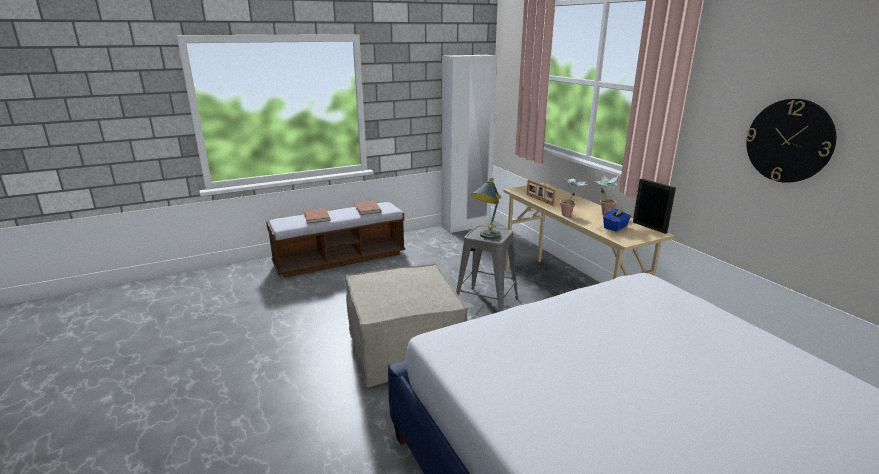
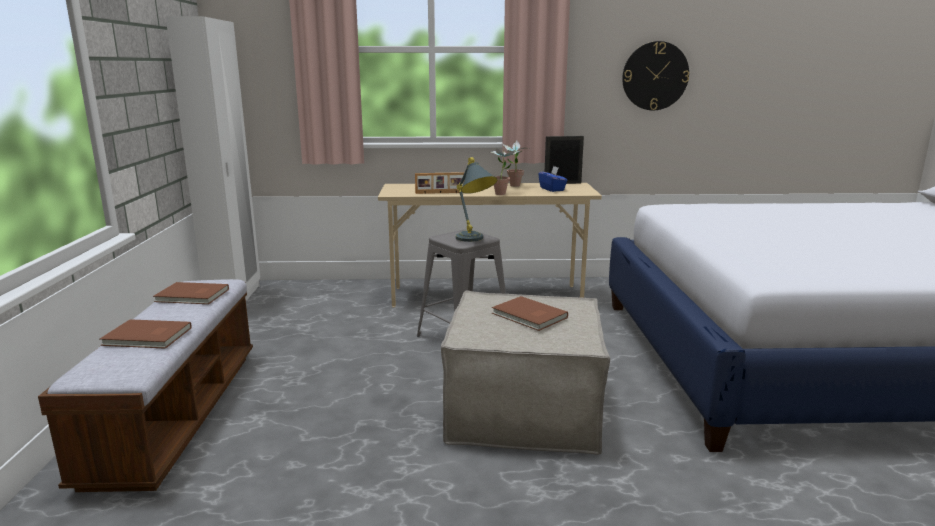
camera: 65 degrees left, 5 degrees down
(402, 288) = (529, 316): none -> brown book

